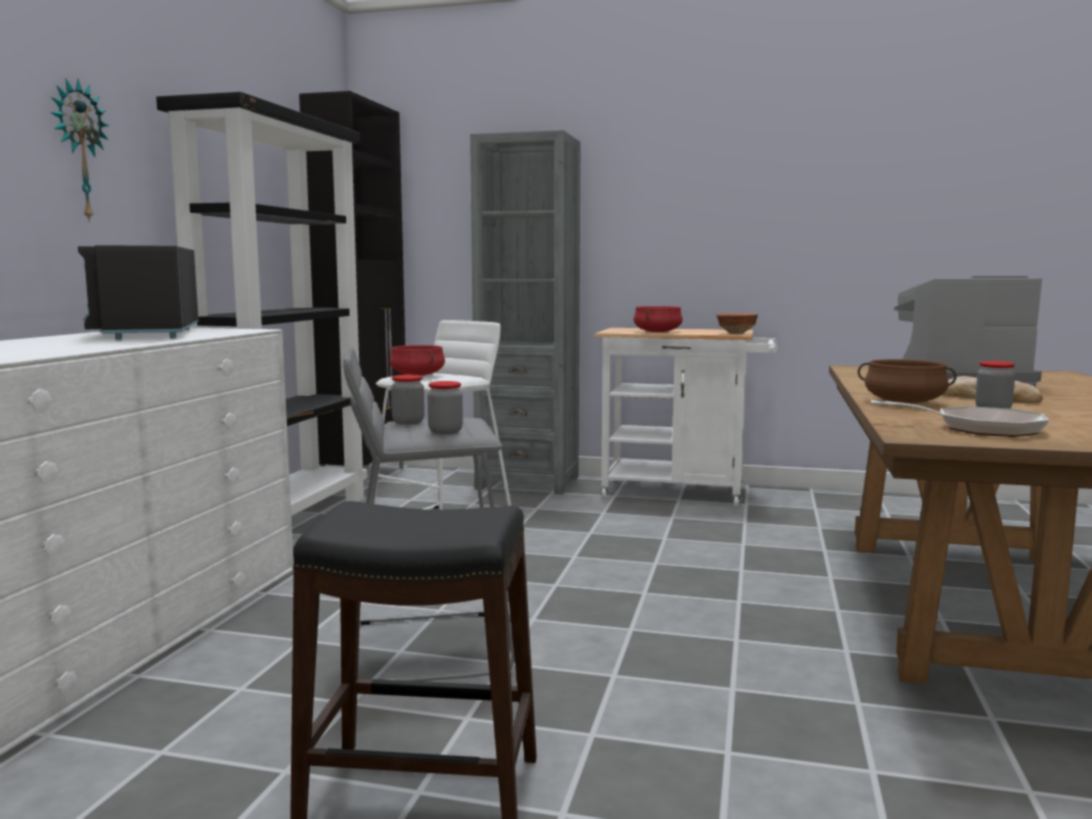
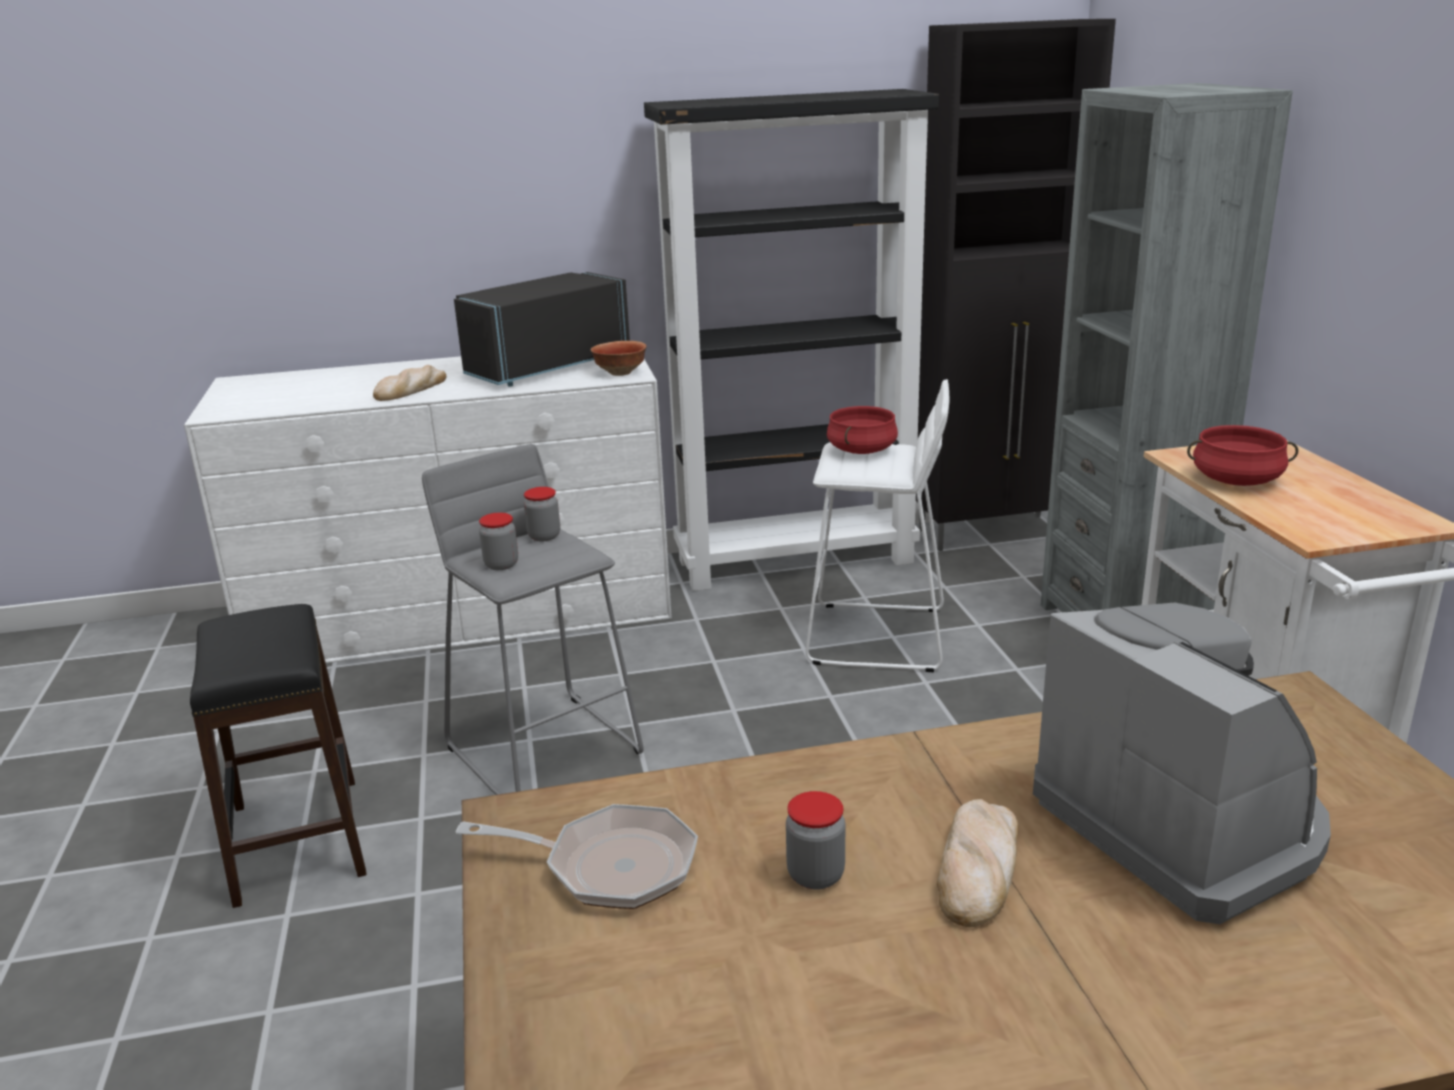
camera: 65 degrees right, 15 degrees up
(73, 346) = (410, 389): none -> bread
(78, 151) = (548, 178): wall clock -> none
(736, 333) = (1329, 533): bowl -> bowl (619, 373)
(904, 402) = (831, 787): brown cooking pot -> none
(979, 428) = (609, 866): frying pan -> frying pan turned 75 degrees counterclockwise

